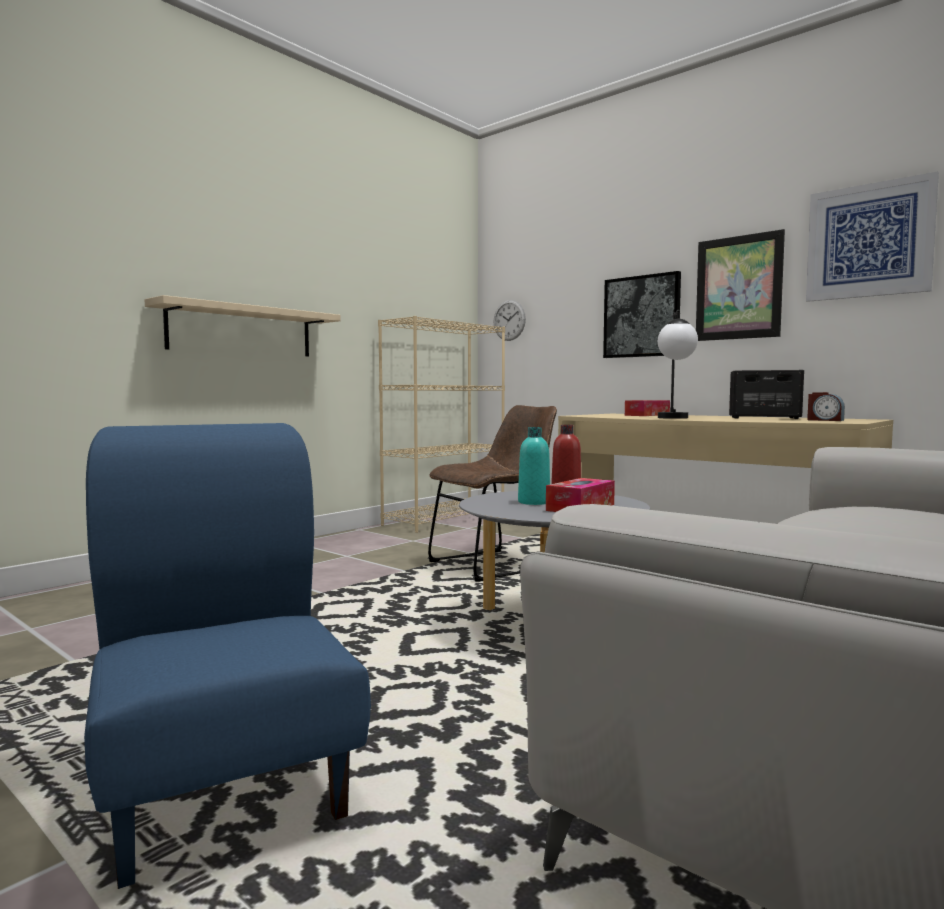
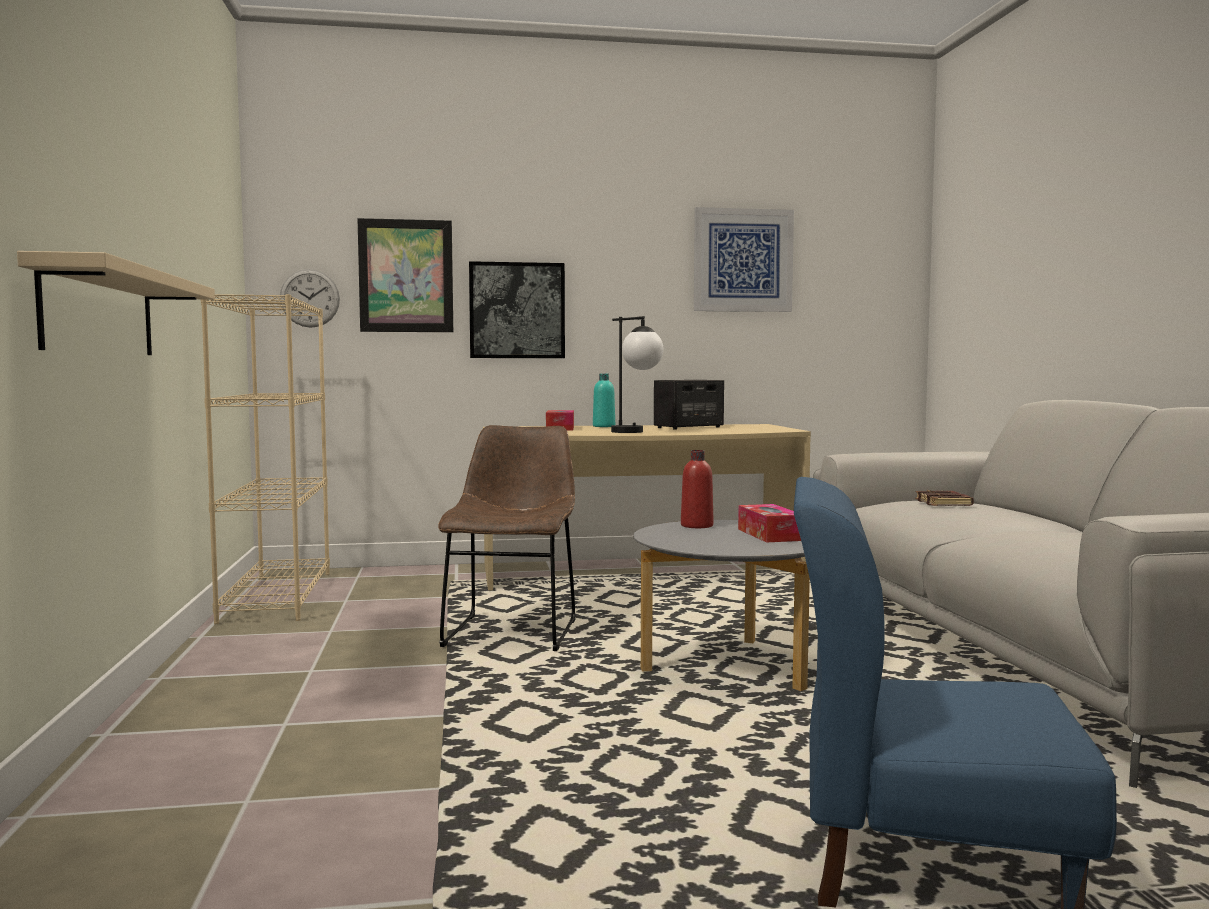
camera: 50 degrees left, 0 degrees up
(534, 502) = (718, 537): turquoise bottle -> turquoise bottle (604, 426)
(738, 288) = (627, 289): picture -> picture (406, 276)
(825, 420) = (752, 428): alarm clock -> none
(894, 512) = (944, 503): none -> brown book

